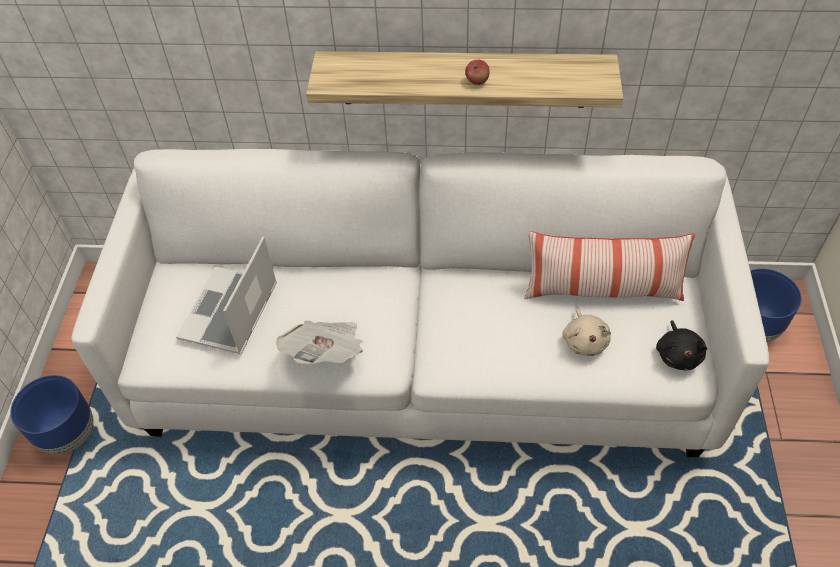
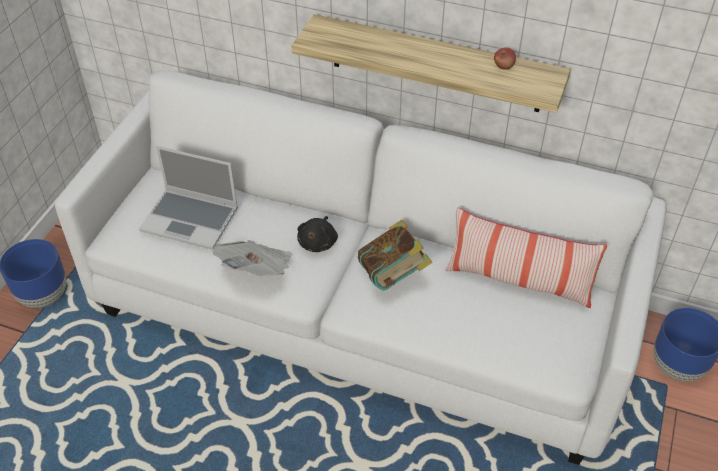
camera: 15 degrees right, 5 degrees down
(230, 313) = (191, 219): laptop -> laptop turned 105 degrees counterclockwise
(473, 319) = (393, 275): none -> book
(477, 81) = (437, 64): apple -> apple (503, 67)
(585, 341) = (484, 318): beige plush toy -> none
(678, 354) = (566, 352): black plush toy -> black plush toy (318, 242)

